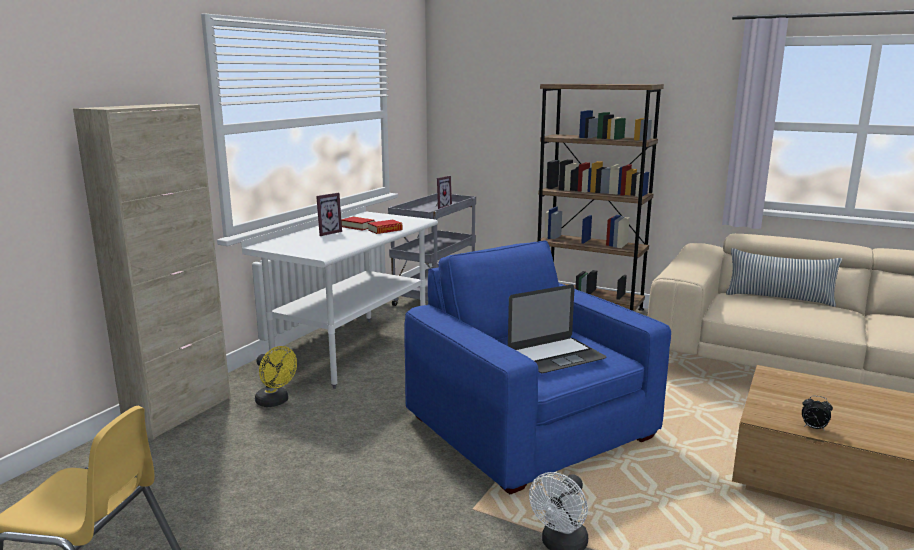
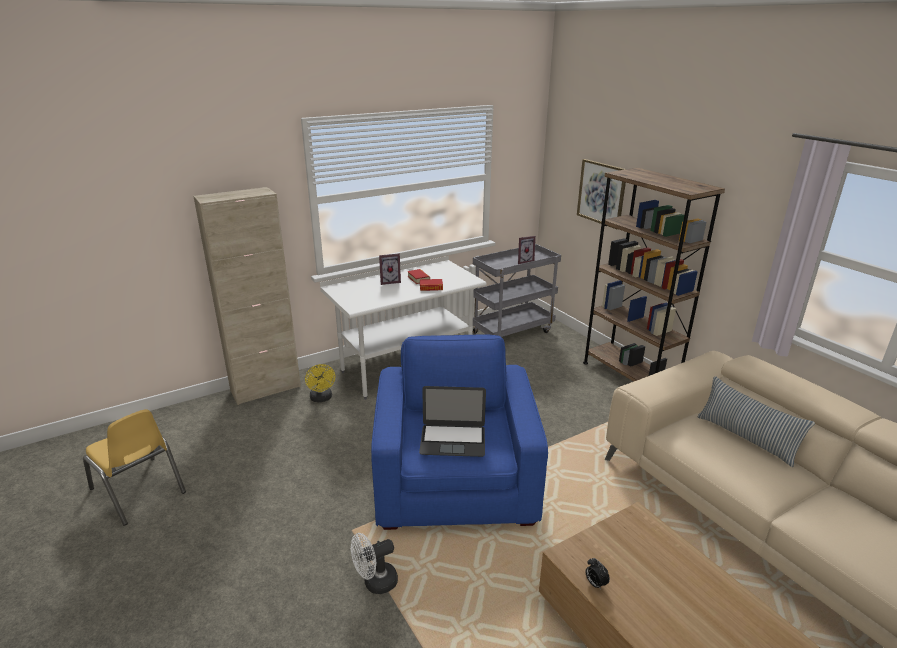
camera: 30 degrees right, 10 degrees up
(513, 120) = (601, 193): none -> picture

